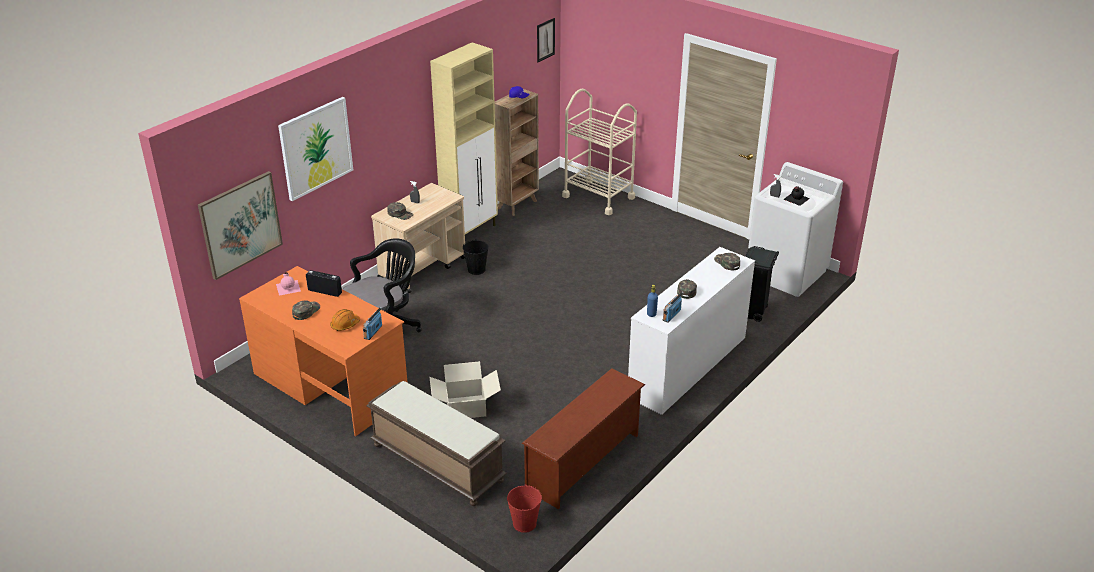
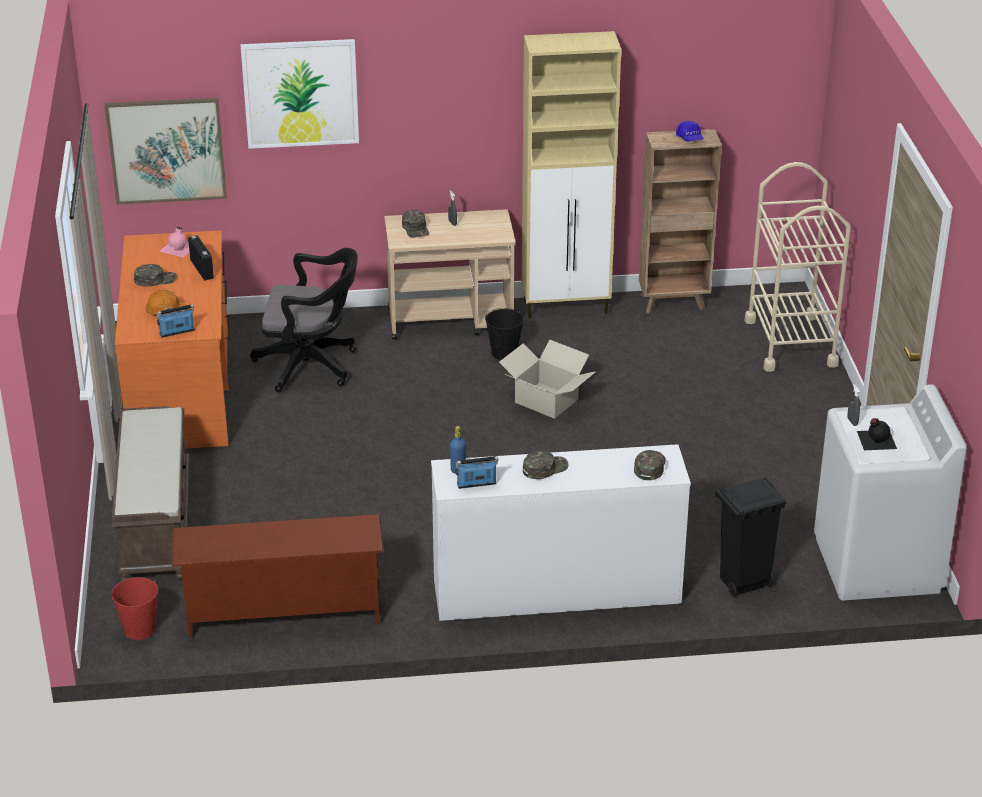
camera: 45 degrees right, 0 degrees up
(466, 407) = (264, 487): cardboard box -> cardboard box (546, 400)
(545, 40) = (788, 71): picture -> none

